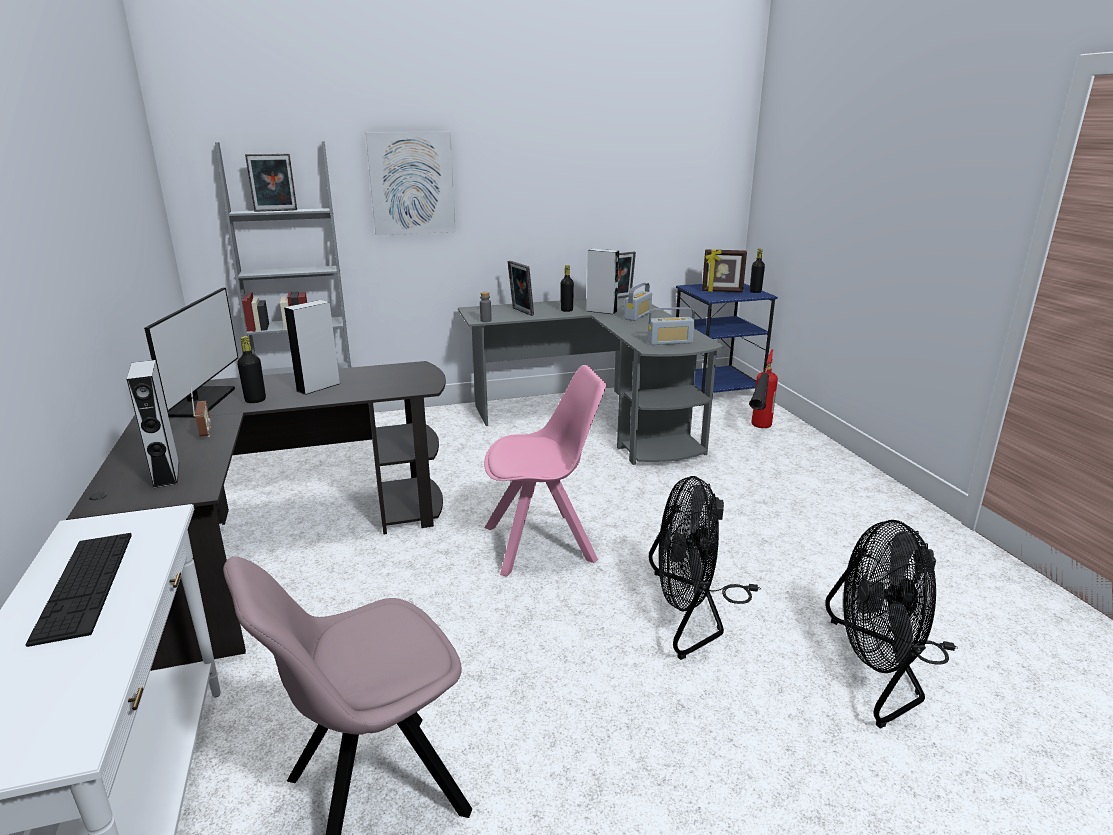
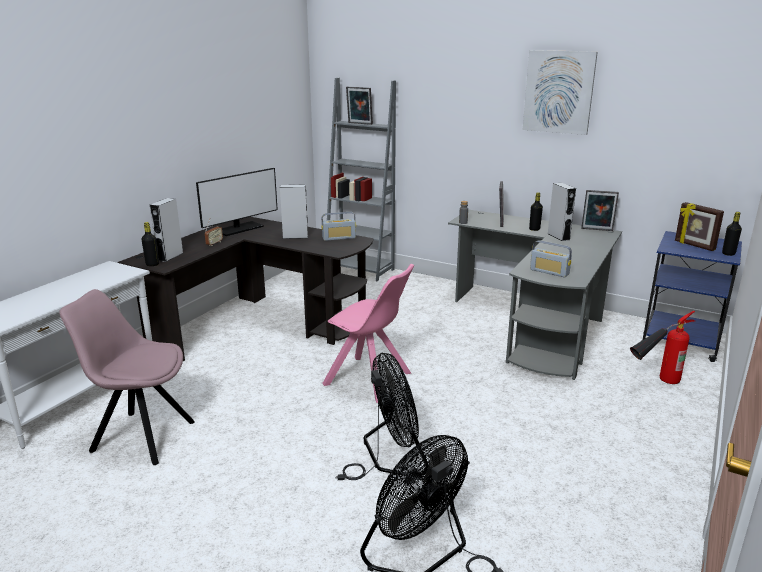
camera: 45 degrees right, 0 degrees up
(85, 584) = (75, 285): keyboard -> none
(255, 400) = (259, 235): black bottle -> black bottle (152, 264)
(412, 183) = (448, 113): picture -> picture (559, 92)
(638, 316) = (577, 247): radio -> radio (339, 238)
(693, 609) = (385, 454): black fan -> black fan turned 120 degrees clockwise

